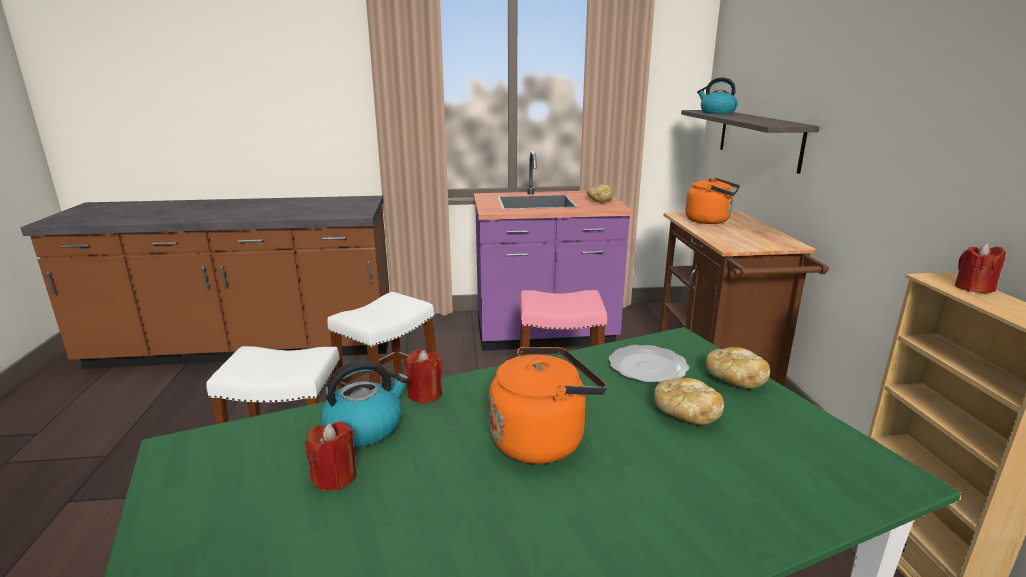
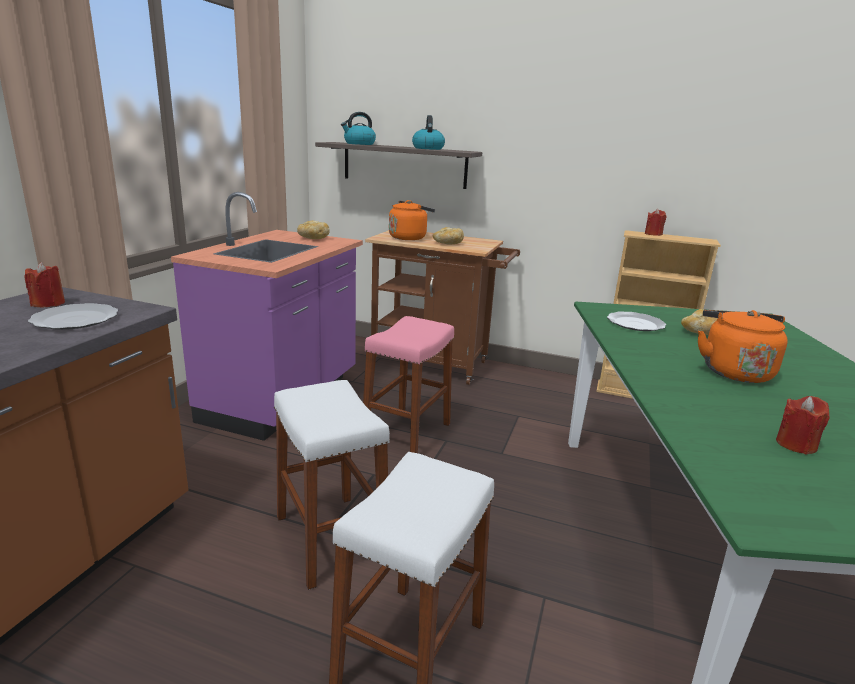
camera: 65 degrees left, 0 degrees up
(330, 211) = (75, 320): none -> plate
(365, 427) = (717, 422): kettle -> kettle (427, 148)
(425, 394) = (661, 391): red candle -> red candle (48, 304)
(733, 380) = (660, 313): bread -> bread (447, 244)

